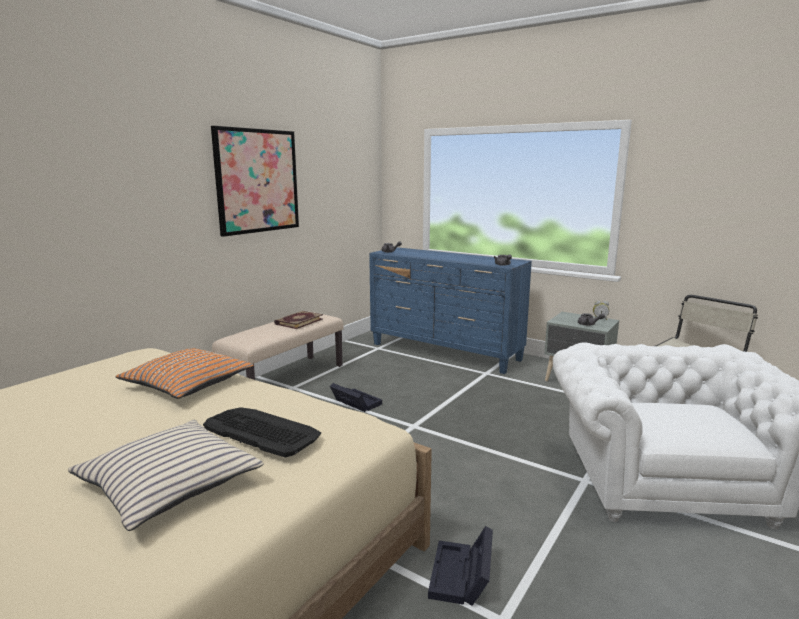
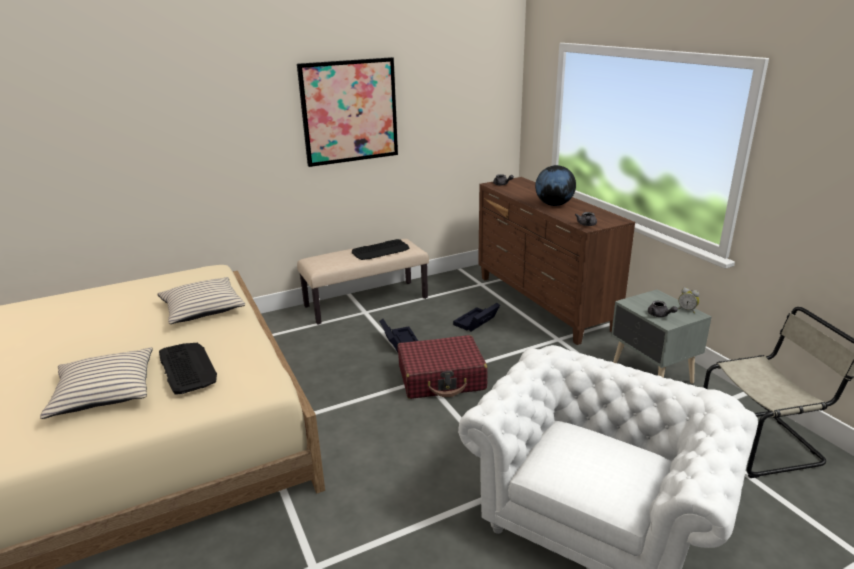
camera: 30 degrees right, 10 degrees up
(188, 383) = (202, 309): orange pillow -> beige pillow
(298, 321) = (381, 250): book -> keyboard
(427, 421) = (442, 378): none -> red suitcase
(445, 352) = (543, 303): blue dresser -> brown dresser
(455, 258) = (554, 205): none -> globe
(461, 577) = (320, 524): black storage box -> black storage box (476, 323)

